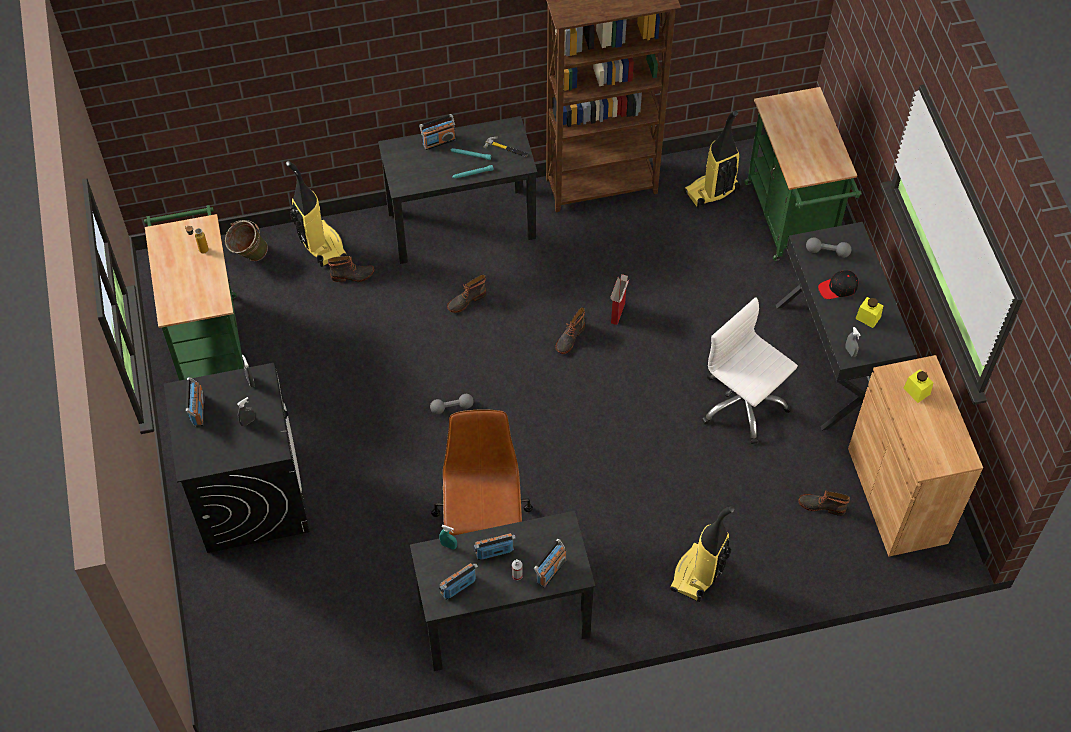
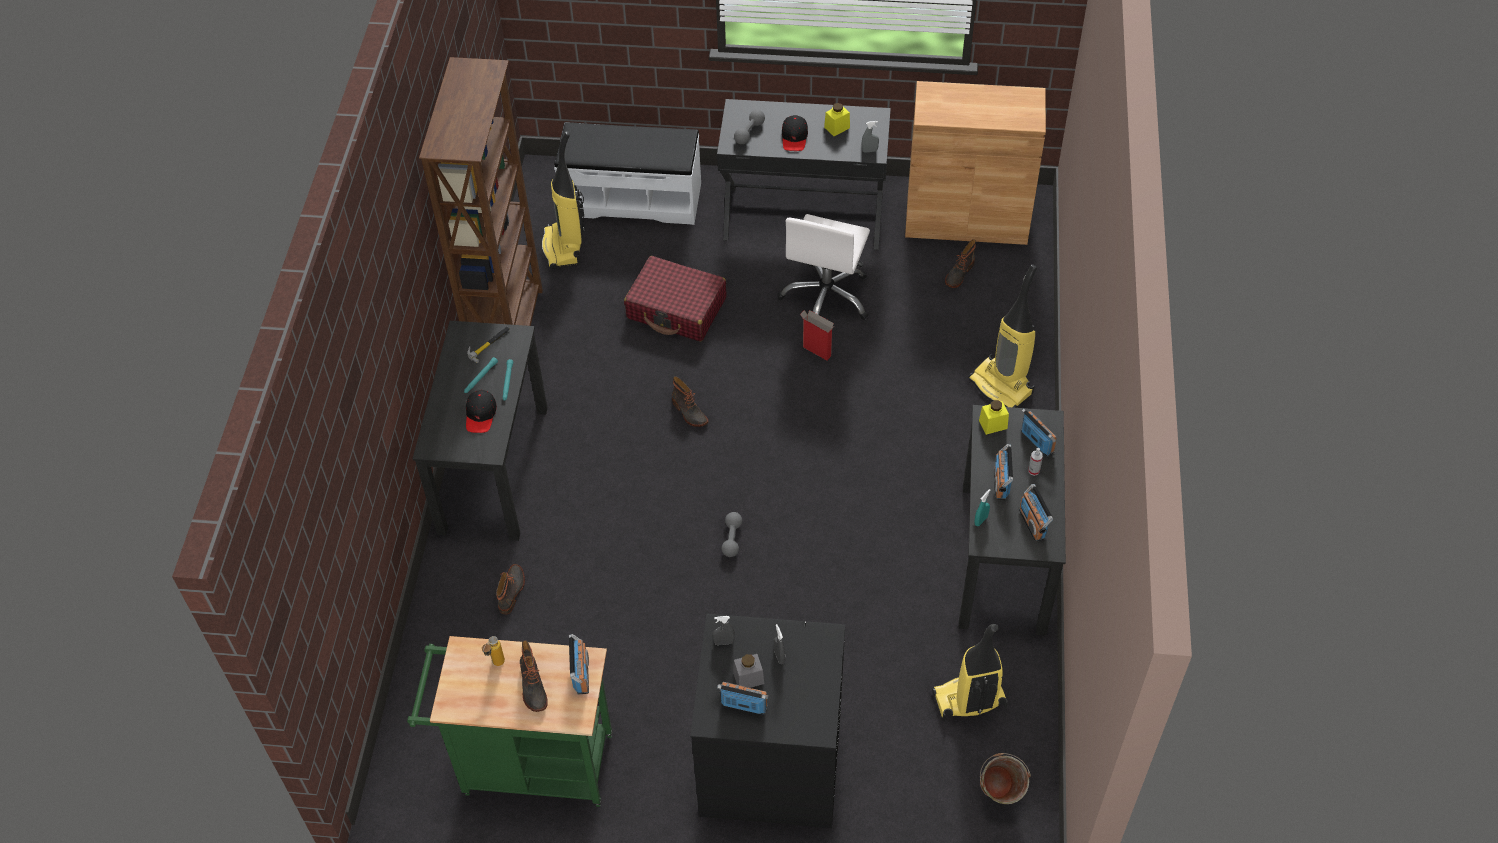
camera: 70 degrees left, 5 degrees down
(223, 406) = (748, 678): none -> grey jar
(248, 256) = (430, 694): green bucket -> green bucket (998, 796)
(321, 245) = (452, 613): vacuum cleaner -> vacuum cleaner (969, 701)
(434, 168) = (481, 415): none -> black cap
(439, 141) = (445, 401): radio -> radio (581, 674)
(466, 300) = (598, 491): boot -> boot (532, 687)
(483, 525) = (888, 547): brown office chair -> none
(618, 313) = (675, 364): cardboard box -> cardboard box (816, 351)
(679, 294) = (676, 308): none -> red suitcase
(742, 404) = (826, 298): white office chair -> white office chair turned 45 degrees counterclockwise
(792, 222) = (632, 198): green cart -> white bench
(916, 391) = (951, 104): yellow jar -> yellow jar (993, 424)

